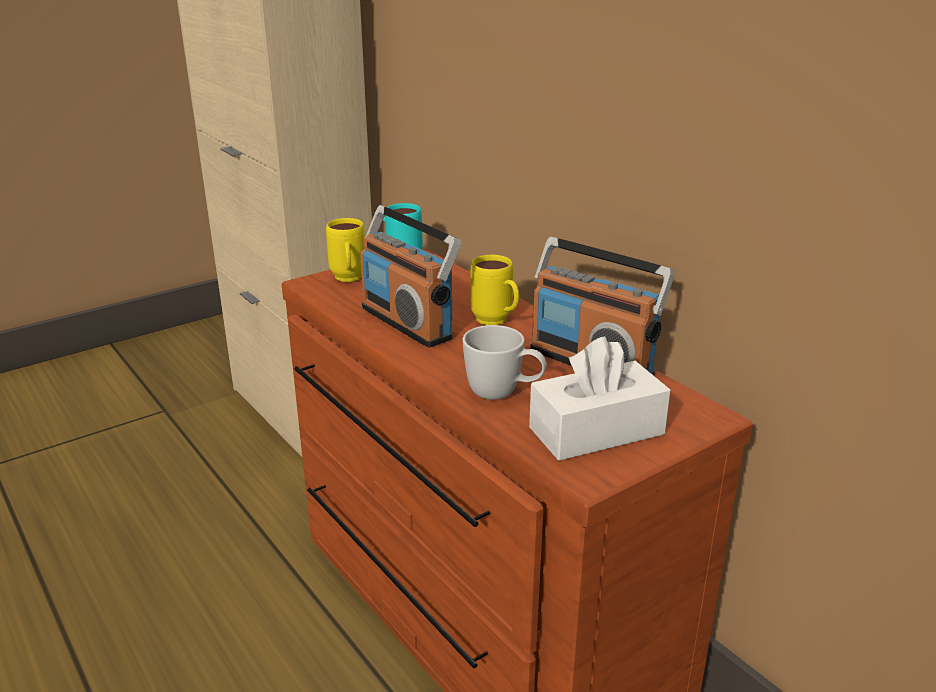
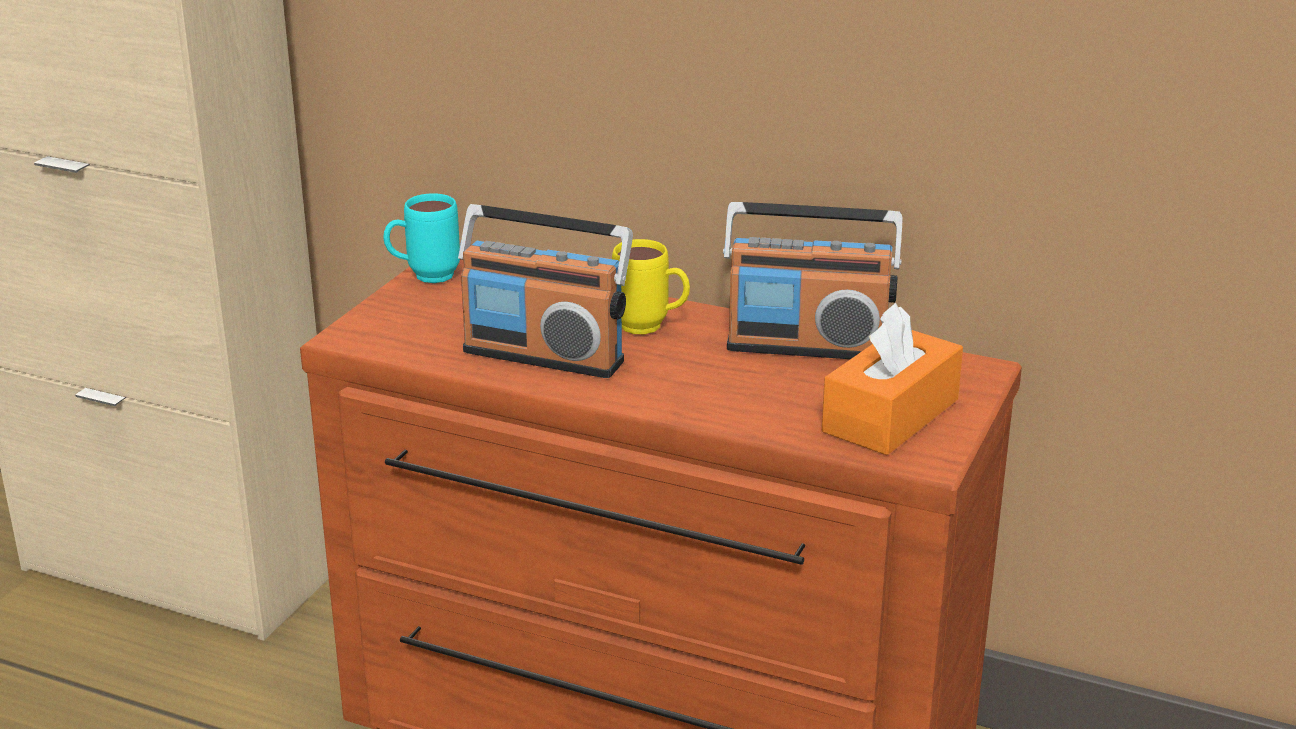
camera: 30 degrees left, 0 degrees up
(348, 280) = (395, 321): yellow mug -> none
(504, 394) = (755, 406): white mug -> none
(596, 431) = (890, 416): white tissue box -> orange tissue box

